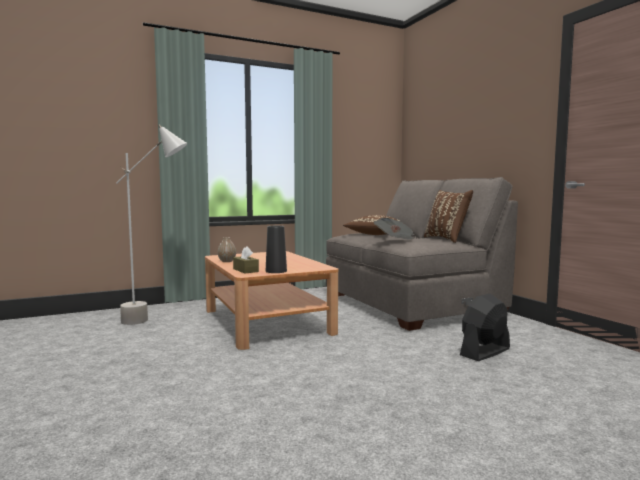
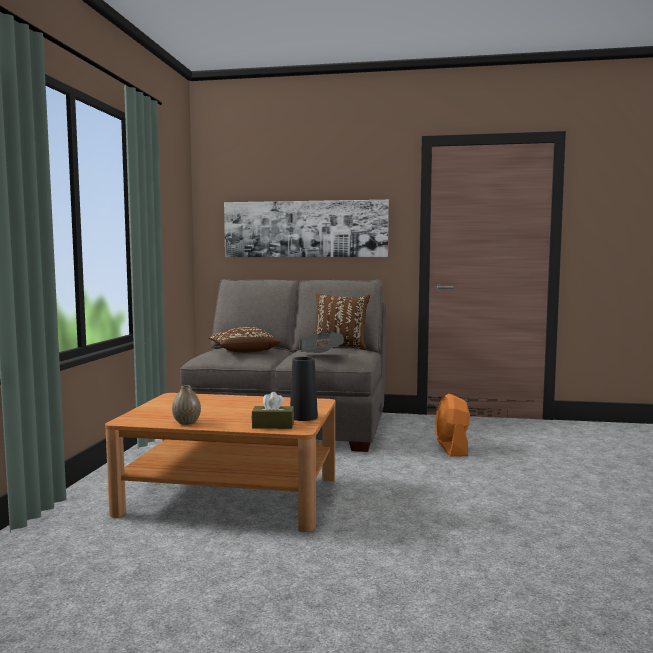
camera: 55 degrees left, 0 degrees up
(157, 319) = (78, 558): grey floor lamp -> none
(464, 134) = (305, 229): none -> picture
(485, 352) = (451, 448): black fan -> orange fan

